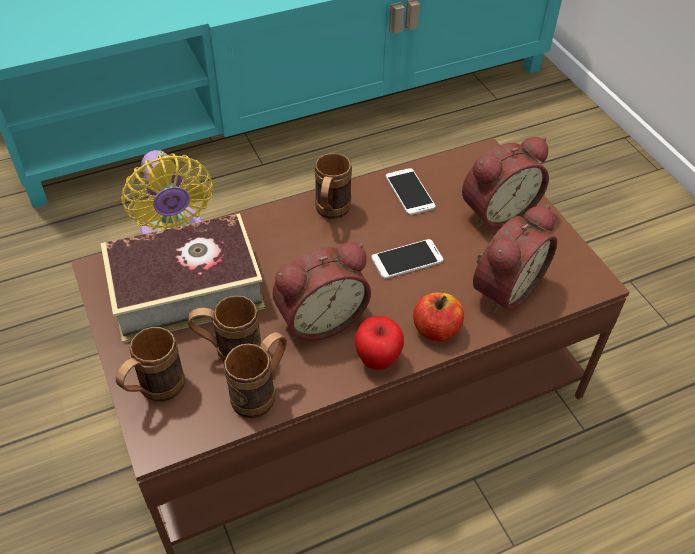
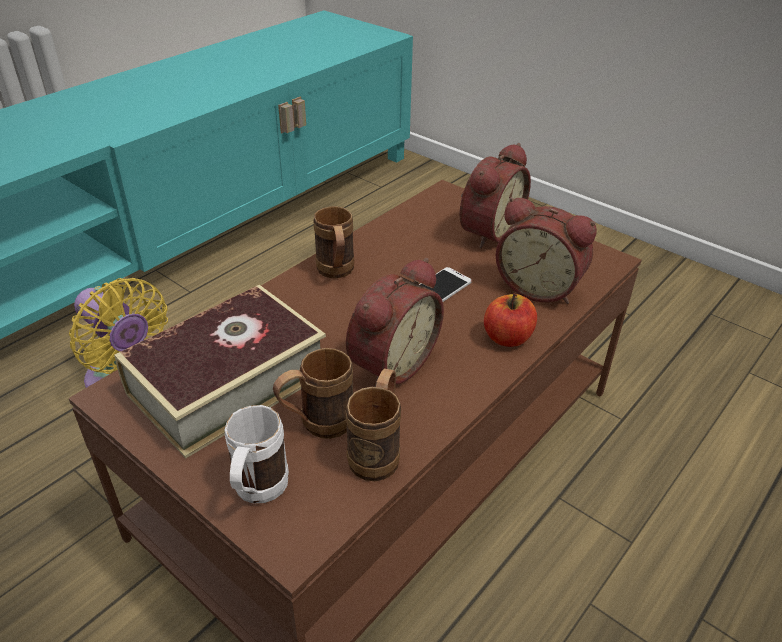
camera: 25 degrees left, 10 degrees down
(155, 392) = (257, 494): brown mug -> white mug
(377, 359) = (473, 380): apple -> none
(409, 192) = (399, 237): phone -> none
(503, 288) = (539, 287): alarm clock -> alarm clock turned 105 degrees clockwise

